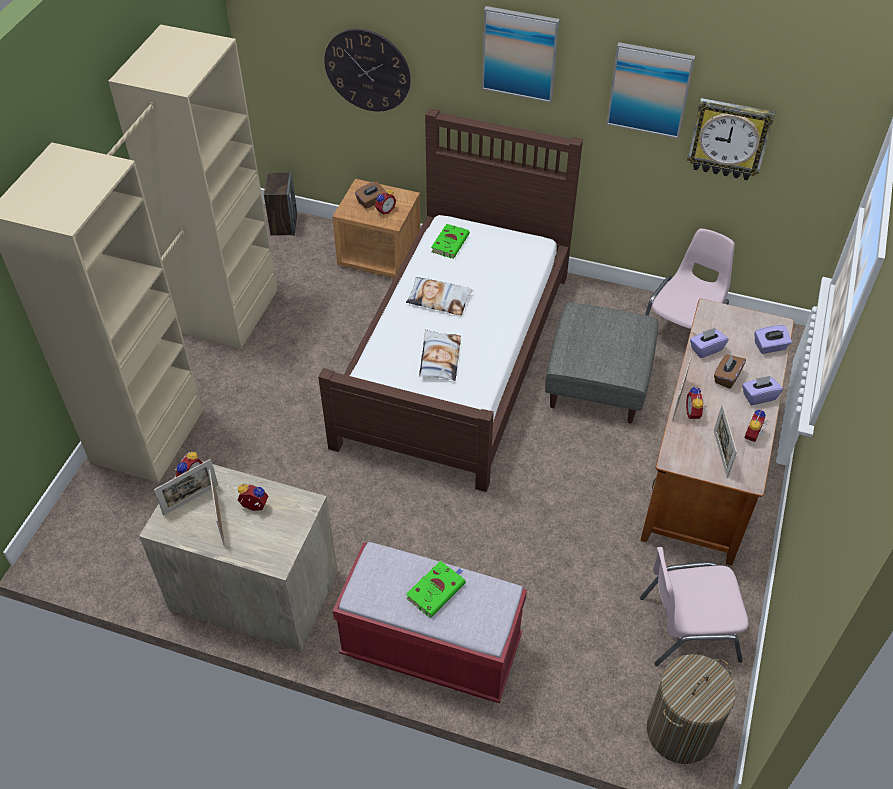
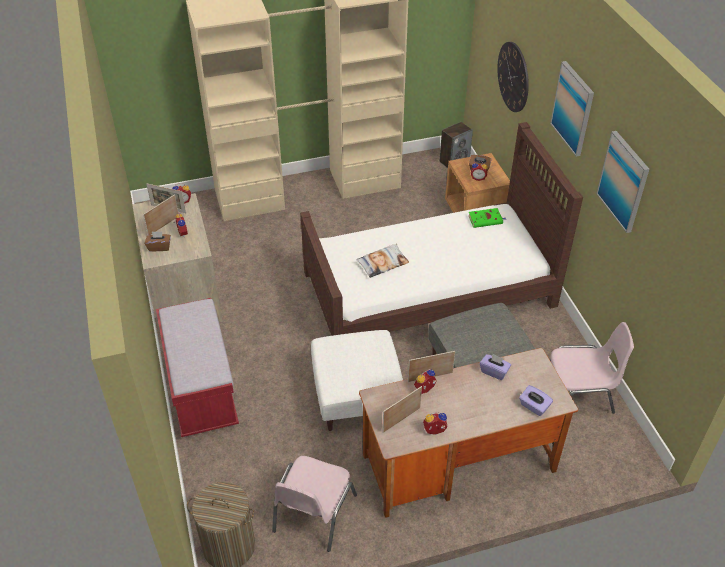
camera: 55 degrees right, 5 degrees down
(436, 590) = (198, 342): green book -> none
(439, 299) = (431, 239): pillow -> none
(557, 501) = (358, 396): none -> white ottoman
(687, 627) = (313, 514): pink chair -> pink chair turned 120 degrees counterclockwise
(726, 377) = (477, 394): brown tissue box -> brown tissue box (159, 247)
(729, 139) = (654, 255): wall clock -> none
(758, 396) = (476, 419): purple tissue box -> none

